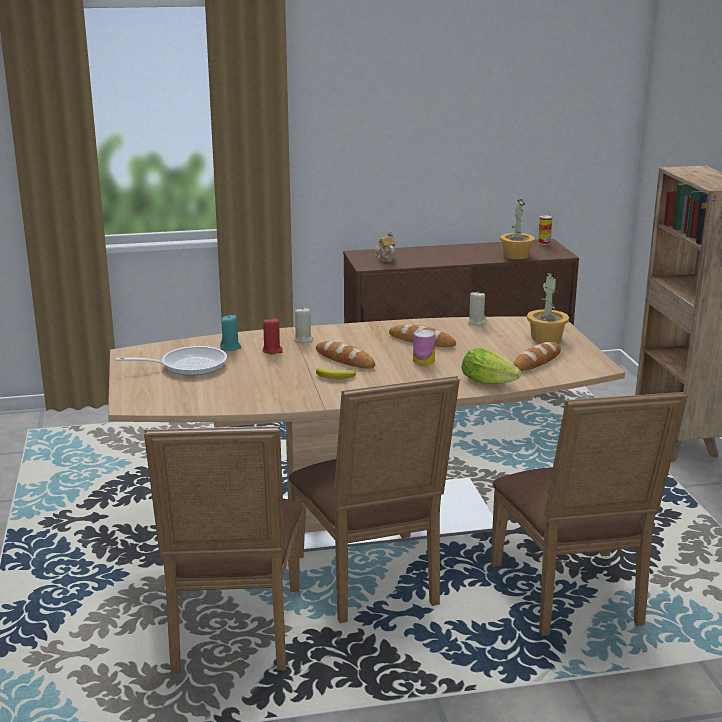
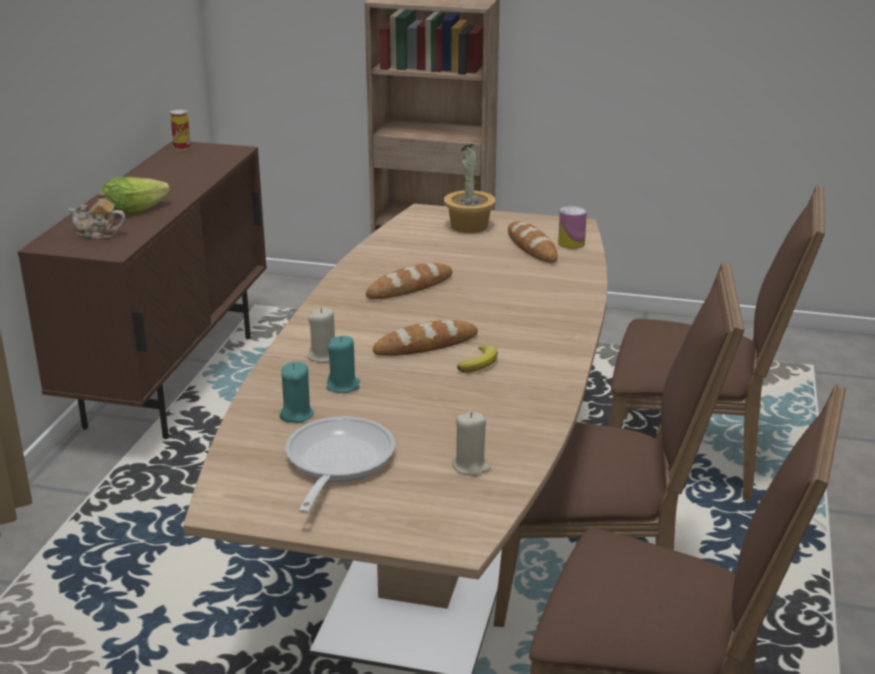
camera: 65 degrees left, 5 degrees up
(272, 350) = (343, 386): red candle -> turquoise candle
(423, 360) = (475, 300): can -> can (571, 243)
(476, 322) = (382, 245): beige candle -> beige candle (471, 466)
(491, 382) = (572, 282): lettuce -> lettuce (138, 209)
(515, 255) = (204, 170): potted plant -> none

